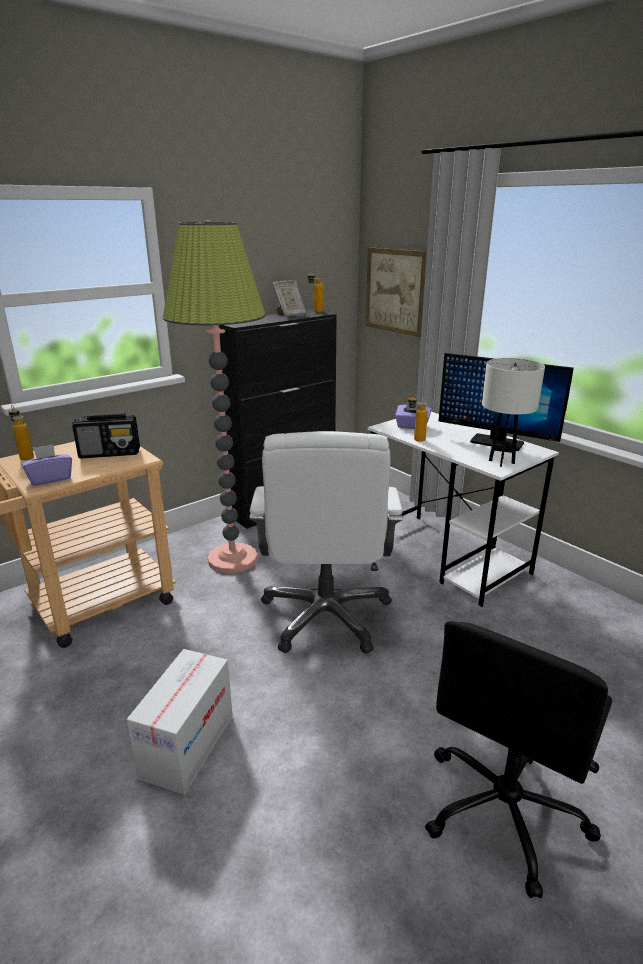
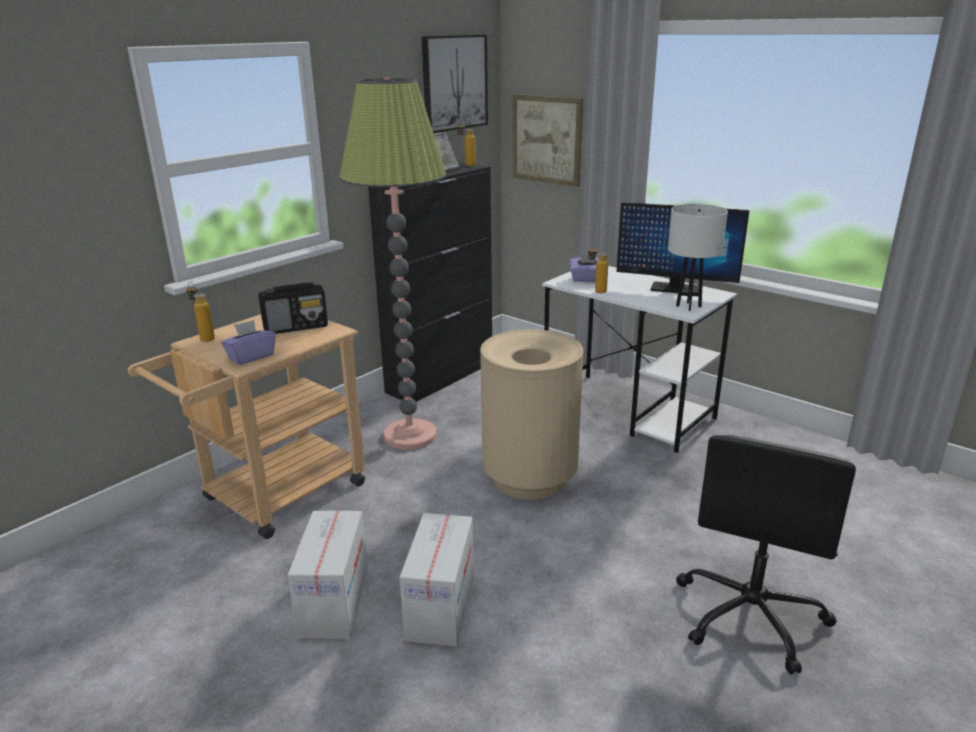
camera: 10 degrees left, 0 degrees up
(92, 724) = (334, 602): none -> cardboard box
(308, 234) = (454, 83): none -> picture
(326, 616) = (529, 478): white office chair -> beige trash can

